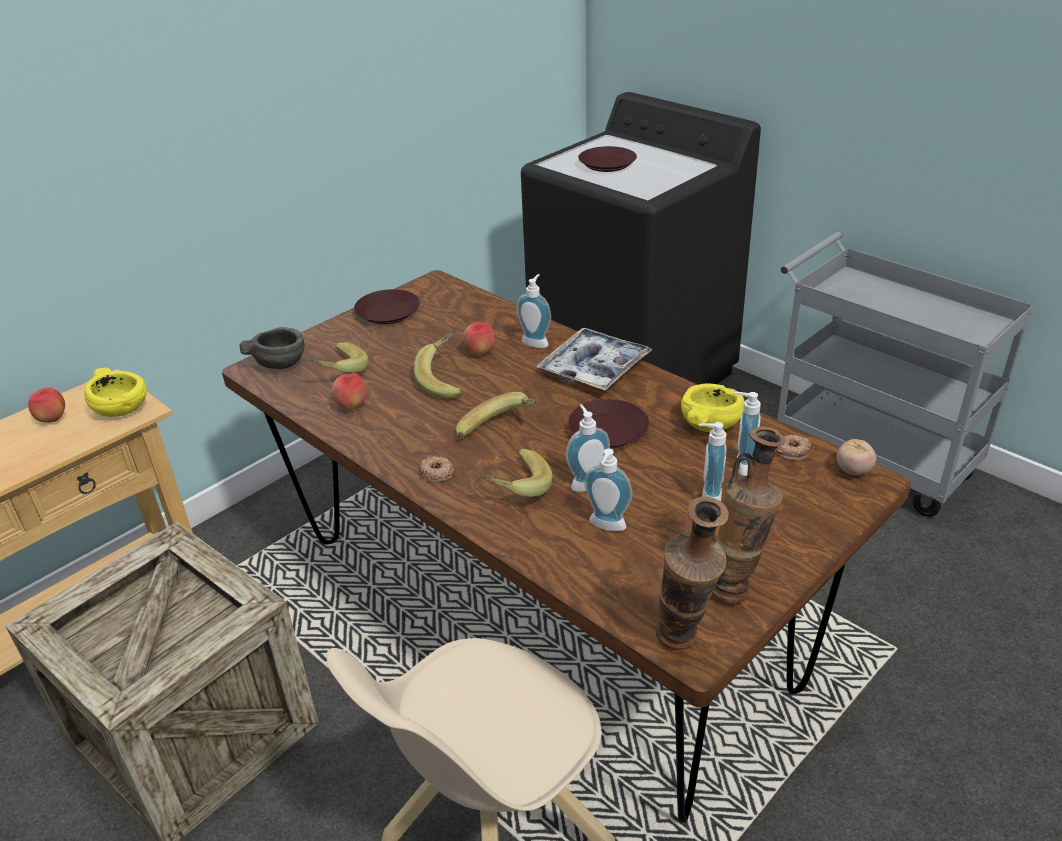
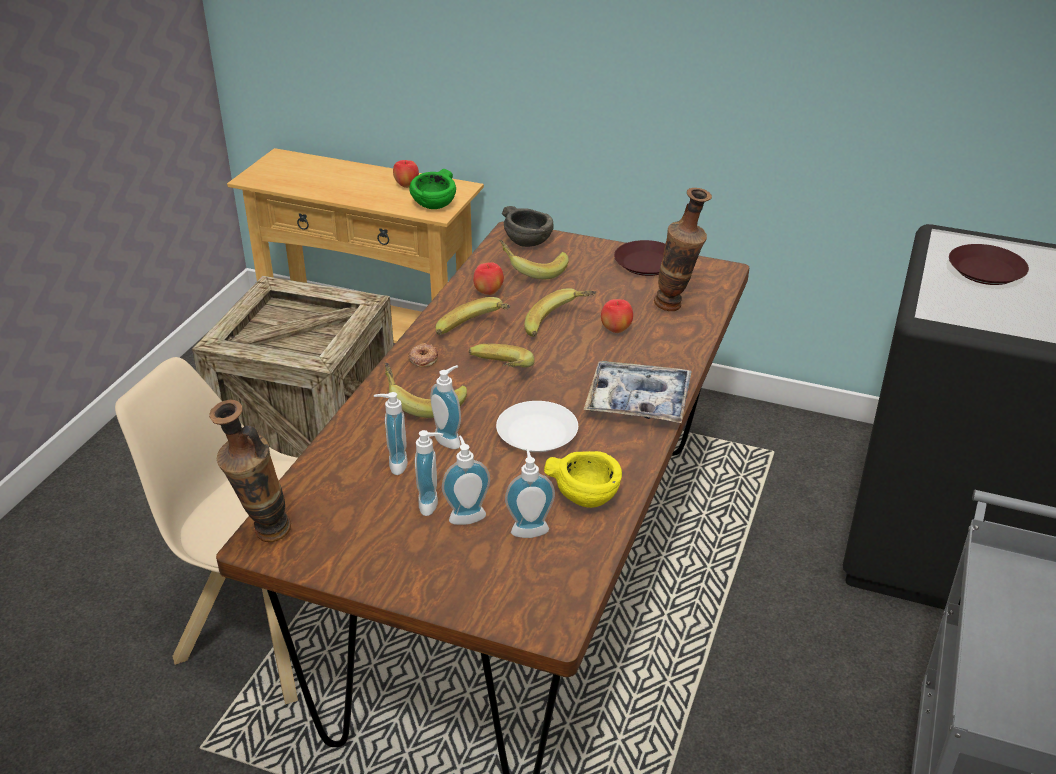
camera: 65 degrees right, 0 degrees up
(122, 409) = (434, 205): yellow bowl -> green bowl
(416, 430) = (475, 332): none -> banana
(536, 342) = (660, 356): soap dispenser -> soap dispenser (432, 504)
(609, 430) = (537, 434): brown plate -> white plate
(737, 586) = (346, 556): vase -> vase (676, 308)
(792, 450) = (575, 561): donut -> none
(853, 470) = (564, 612): tomato -> none

